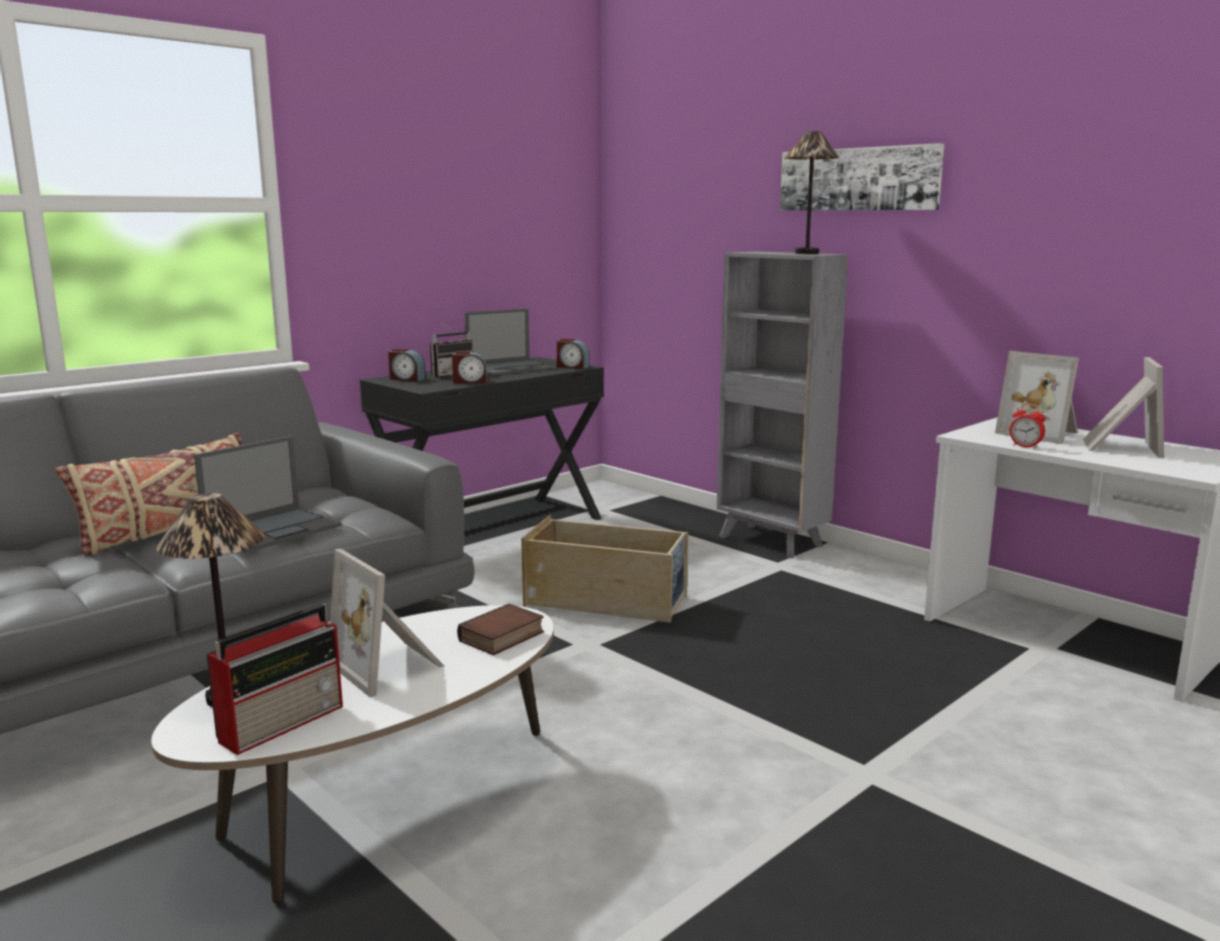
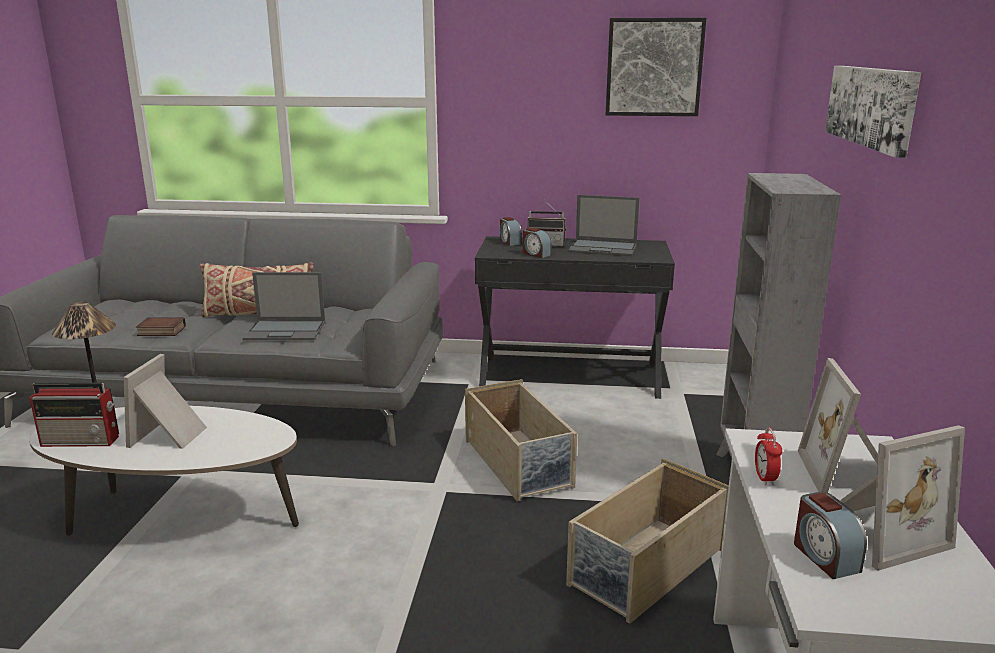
camera: 50 degrees right, 5 degrees up
(502, 637) = (239, 447): book -> book (160, 331)
(508, 166) = (654, 67): none -> picture
(572, 366) = (651, 257): alarm clock -> alarm clock (824, 556)
(806, 253) = (798, 187): table lamp -> none
(836, 615) = (646, 568): none -> beige storage box

